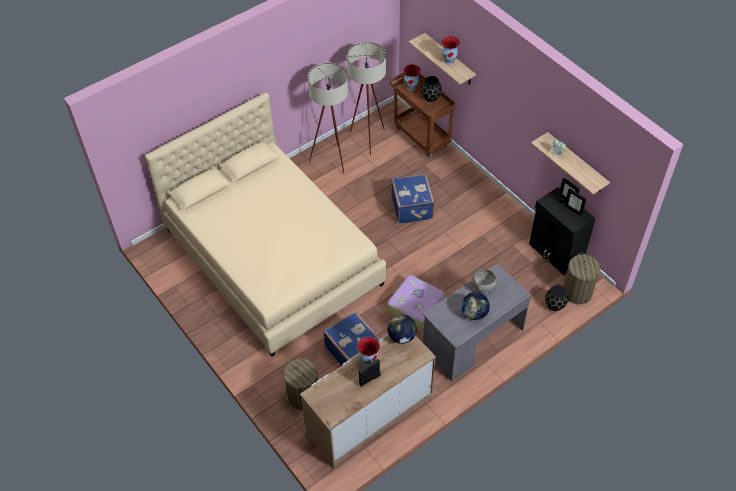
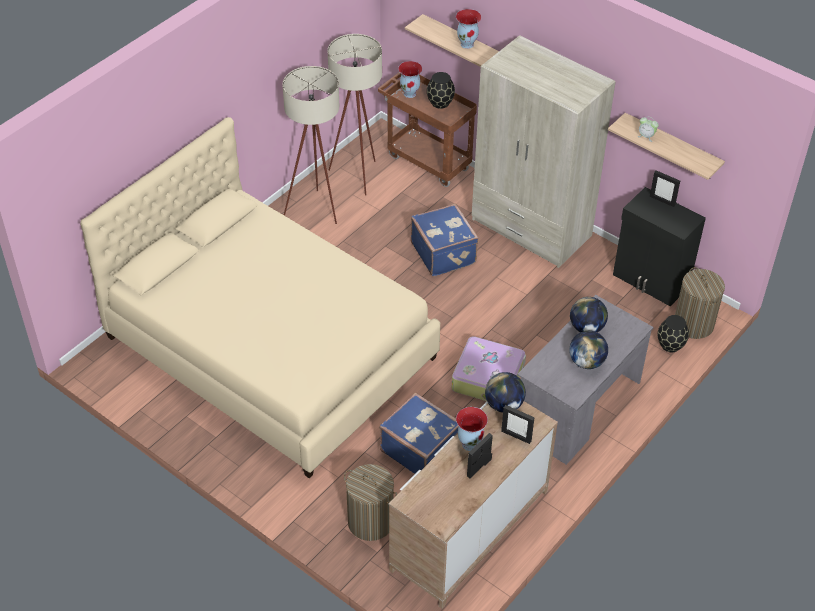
camera: 15 degrees left, 5 degrees down
(480, 198) = (531, 228): none -> beige wardrobe
(483, 287) = (586, 328): grey bowl -> globe
(573, 209) = (674, 211): picture frame -> picture frame (516, 435)

